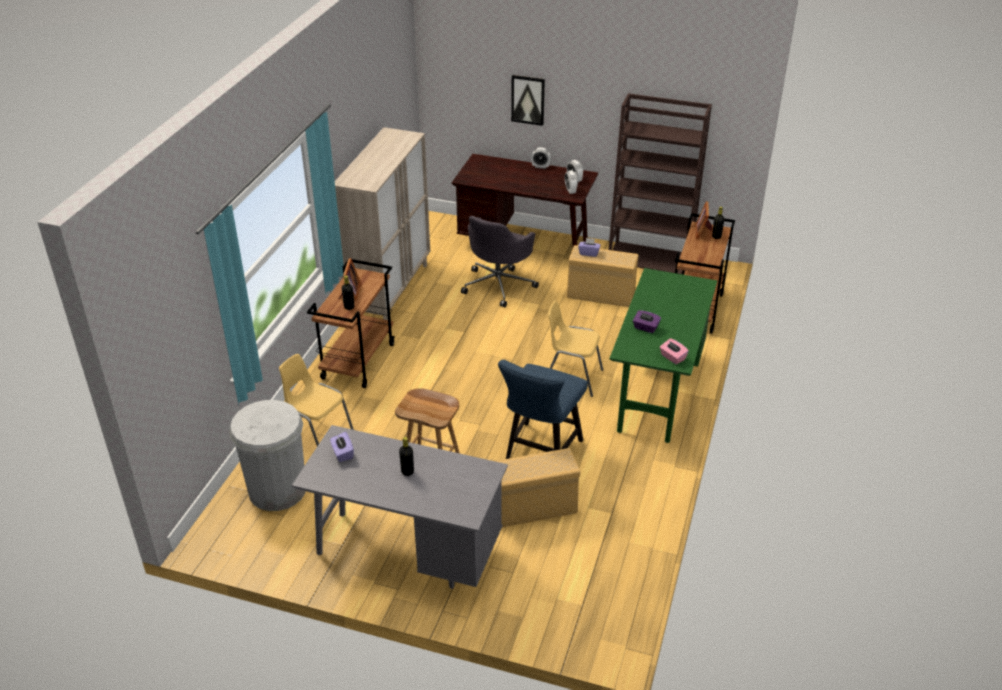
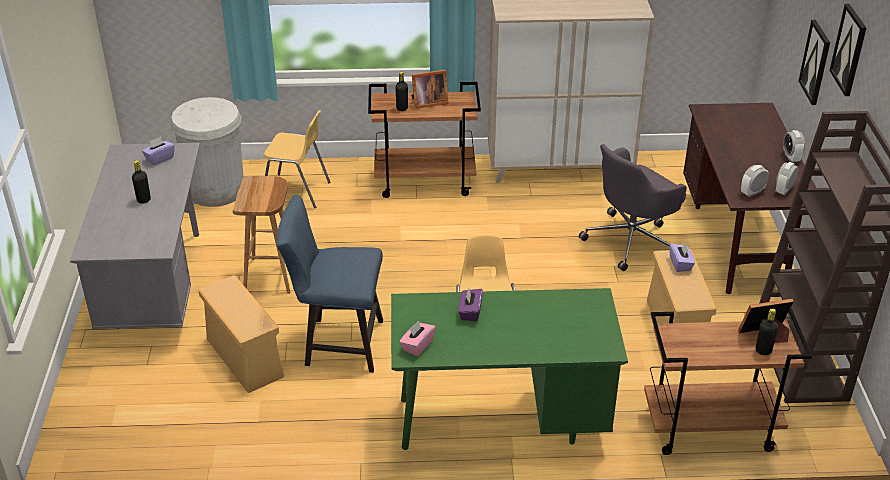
camera: 70 degrees right, 0 degrees up
(318, 437) = (297, 191): yellow chair -> yellow chair turned 90 degrees clockwise
(499, 285) = (632, 240): grey office chair -> grey office chair turned 45 degrees counterclockwise
(577, 71) = (849, 50): none -> picture

